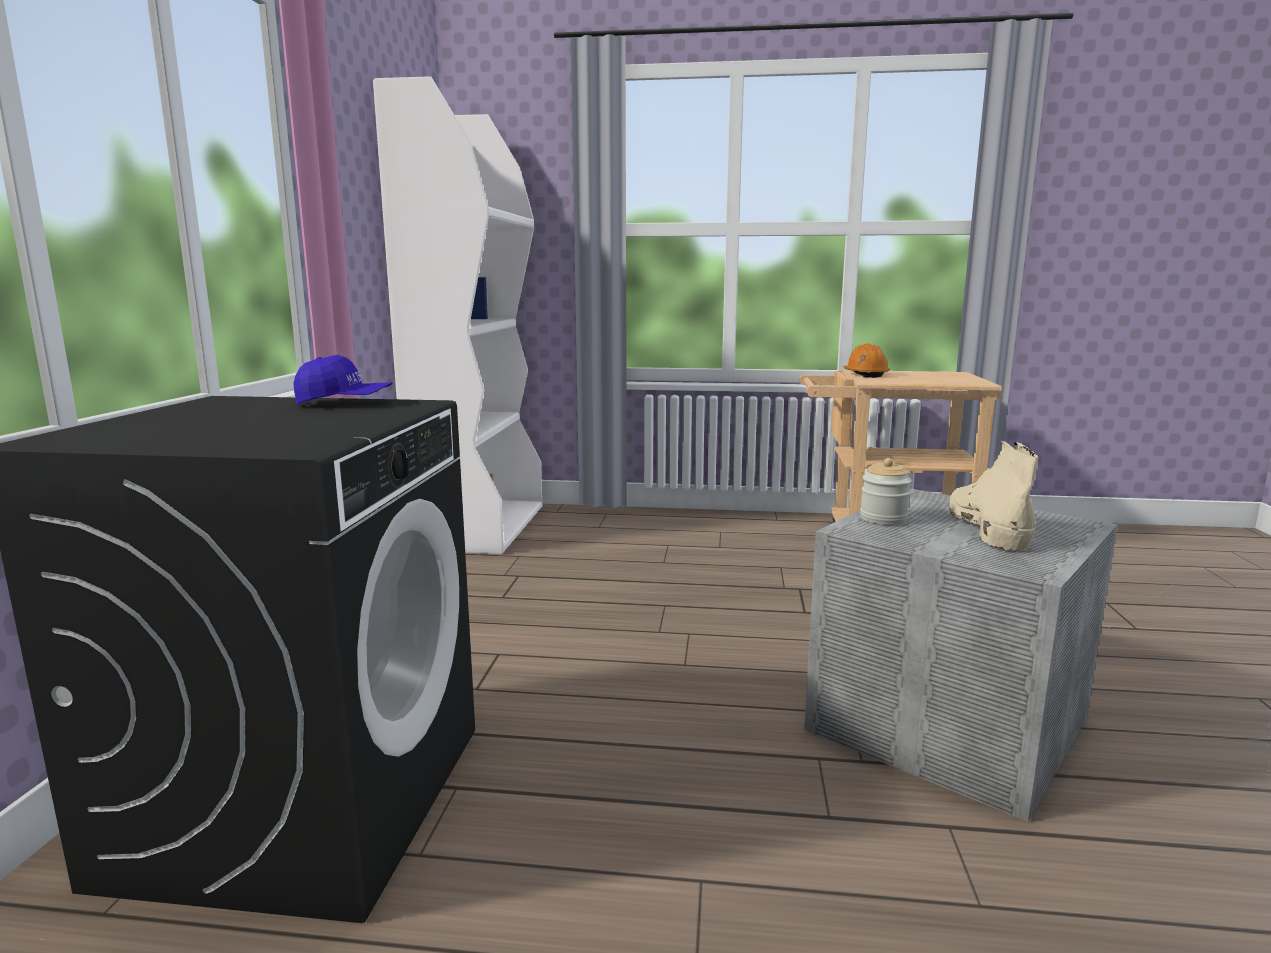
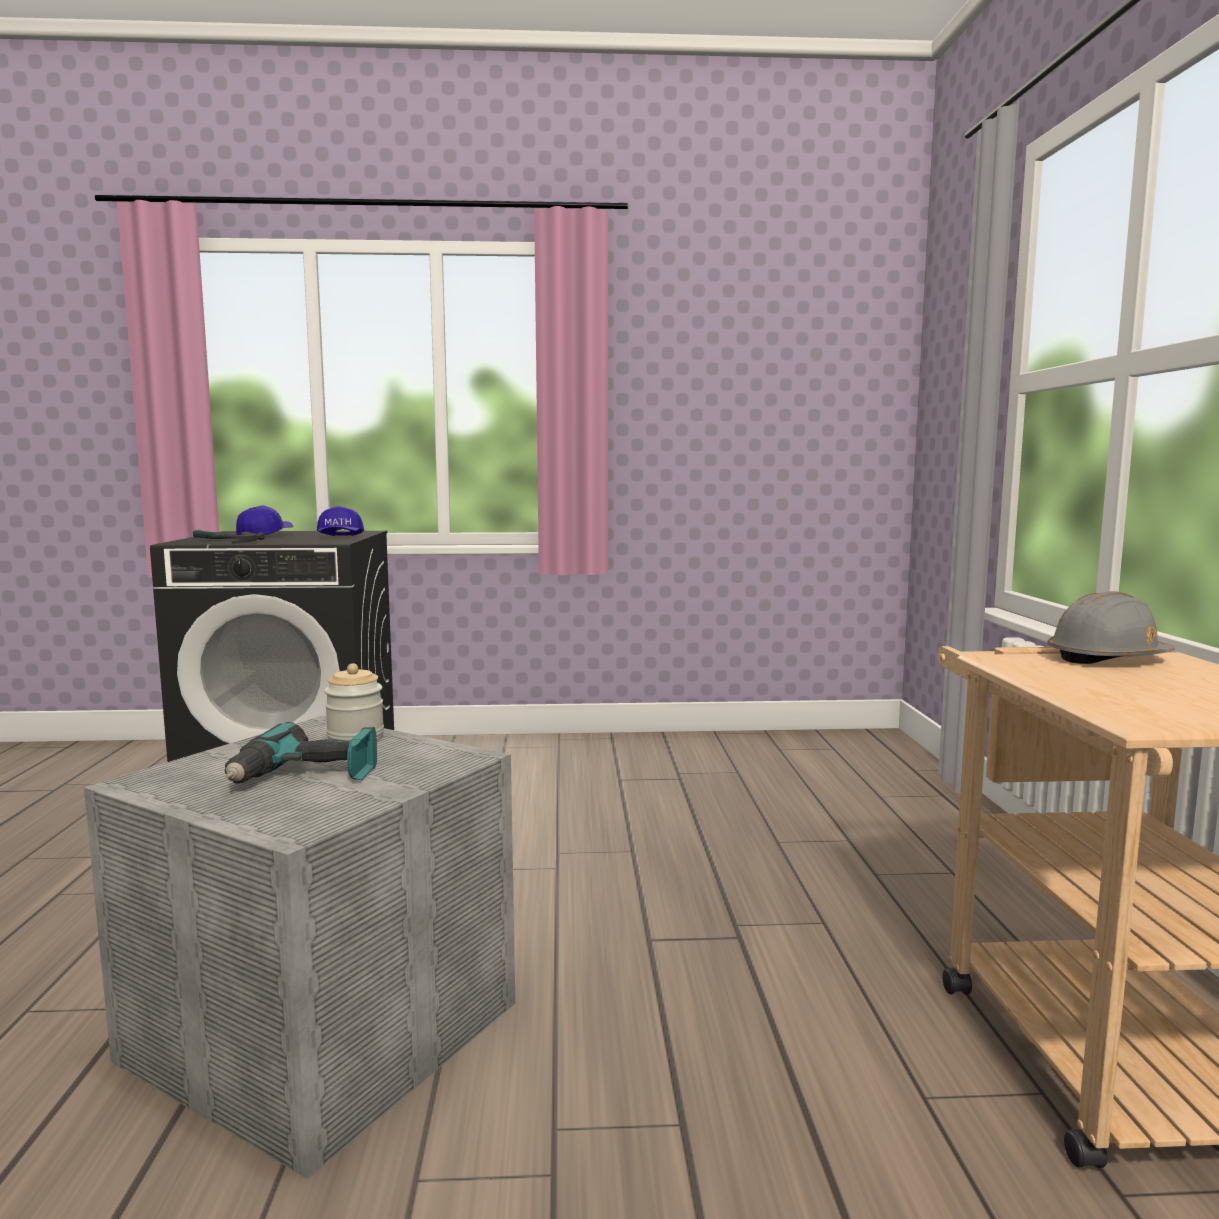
camera: 80 degrees right, 5 degrees down
(226, 425) = (265, 536): none -> blue cap
(311, 434) = (223, 541): none -> hammer
(480, 526) = (816, 746): white bookcase -> none
(865, 375) = (1107, 659): orange hard hat -> grey hard hat
(986, 527) = (305, 776): beige boot -> power drill

